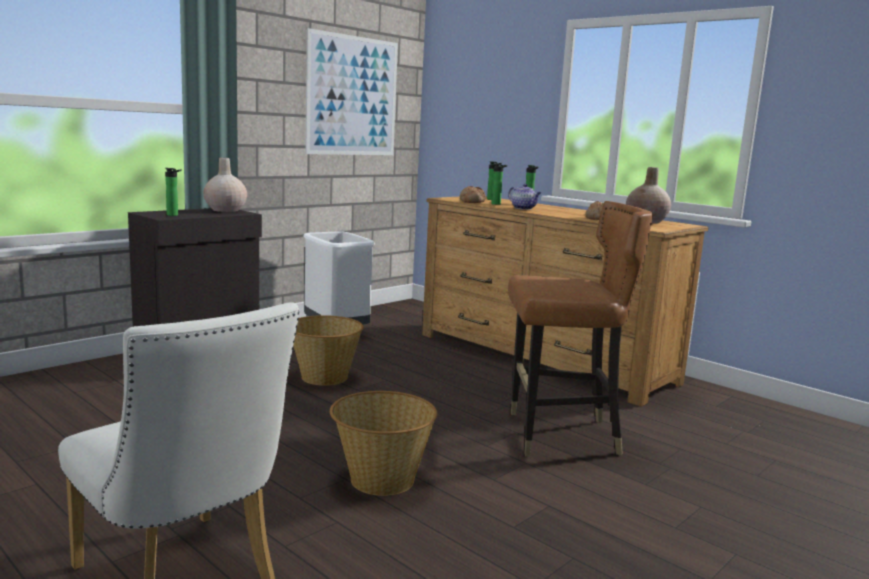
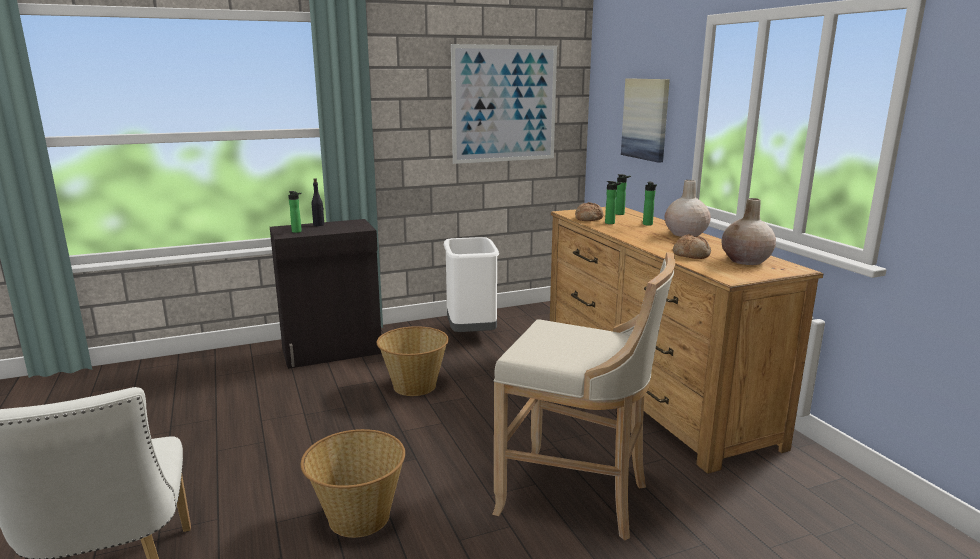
camera: 25 degrees right, 5 degrees up
(186, 211) = (319, 225): none -> black bottle
(225, 210) = (353, 224): beige vase -> beige vase (685, 234)
(497, 114) = (646, 119): none -> picture
(524, 208) = (629, 232): teapot -> none
(560, 435) = (578, 497): brown chair -> beige stool

